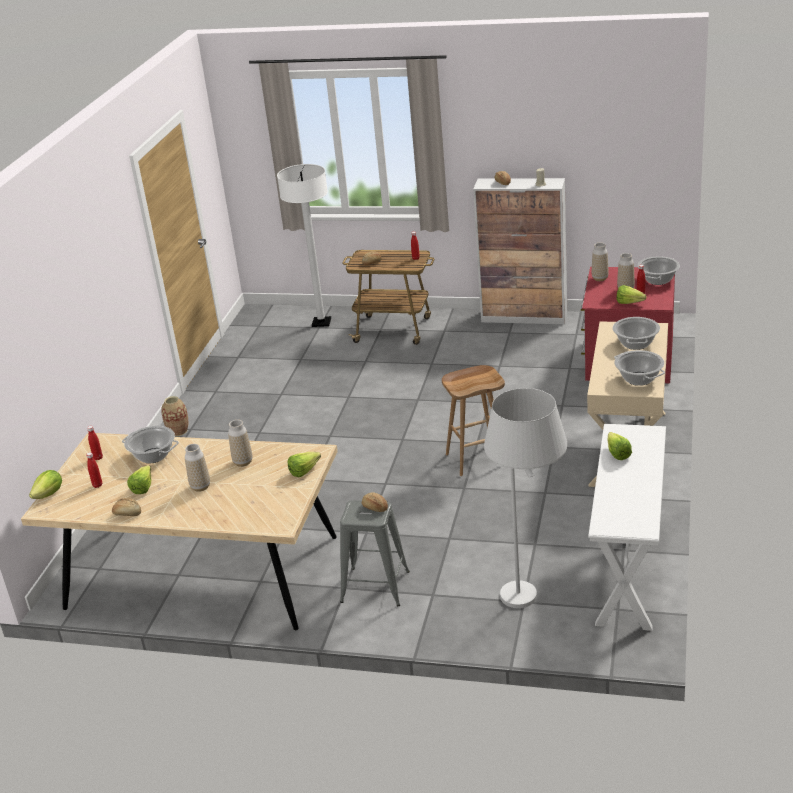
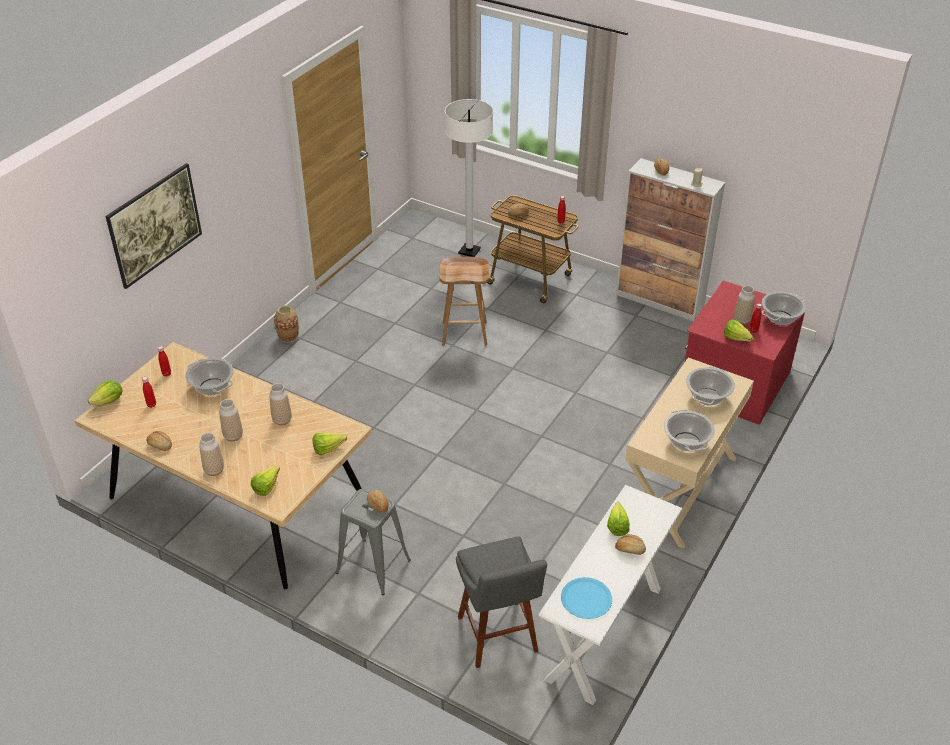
camera: 15 degrees right, 10 degrees up
(58, 325) = (159, 242): none -> picture
(145, 486) = (189, 419): lettuce -> lettuce (269, 485)
(477, 458) = (533, 453): brown stool -> brown stool (465, 333)
(532, 606) = (498, 638): white floor lamp -> grey stool
(600, 278) = (724, 299): vase -> vase (214, 470)
(625, 512) = (586, 599): none -> blue plate
(640, 467) = (630, 549): none -> bread

